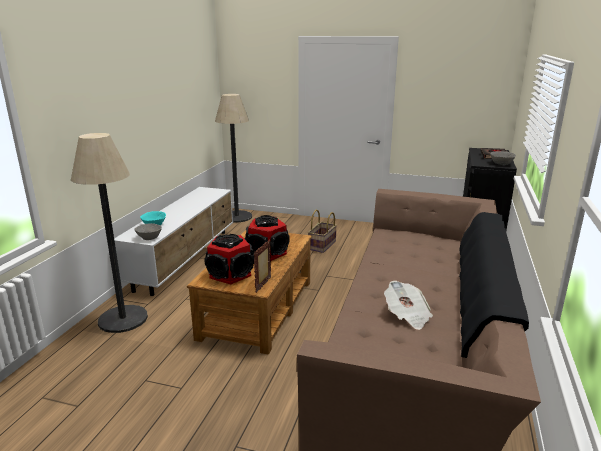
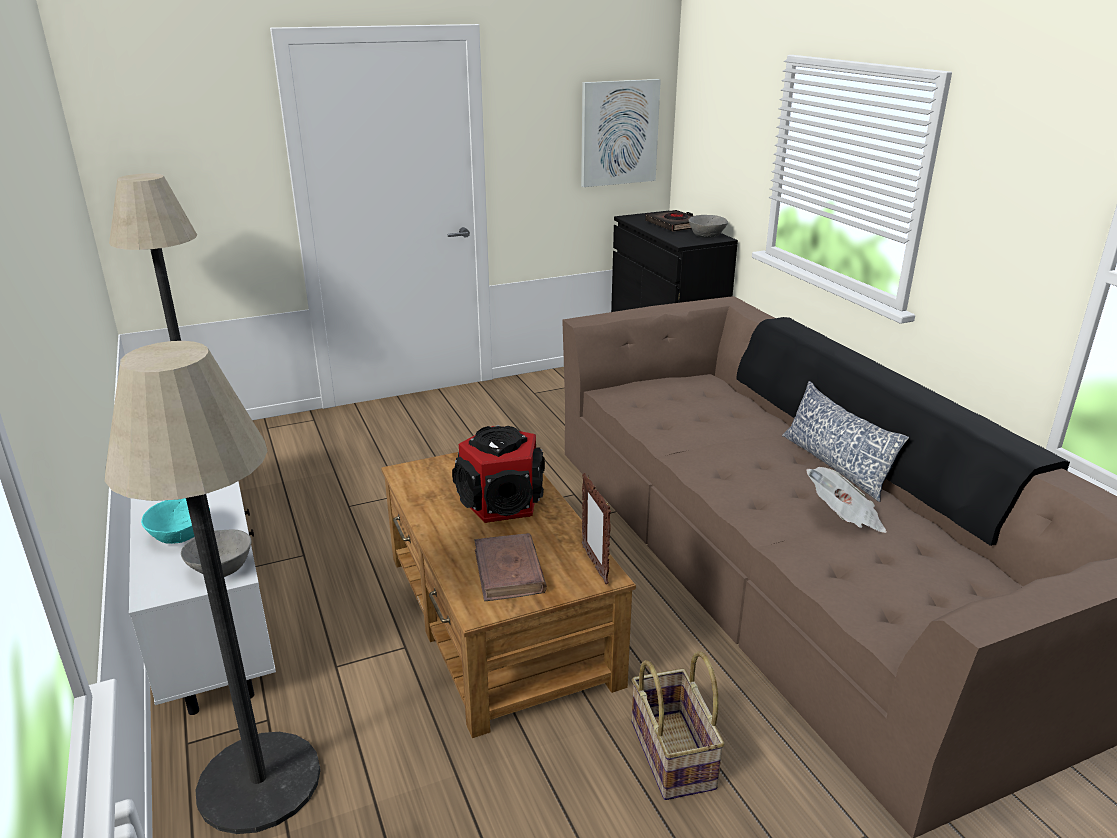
camera: 40 degrees left, 5 degrees up
(231, 274) = (509, 571): speaker -> brown book
(322, 245) = (446, 453): basket -> basket (674, 754)
(452, 297) = (835, 465): none -> pillow
(478, 100) = (619, 133): none -> picture

